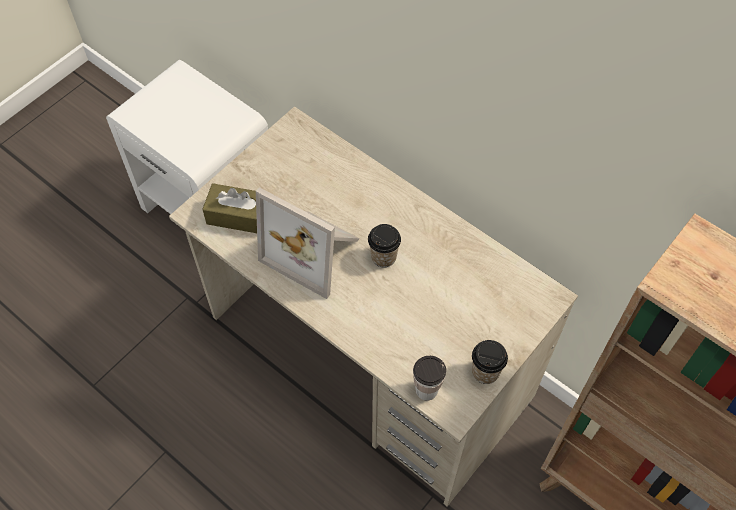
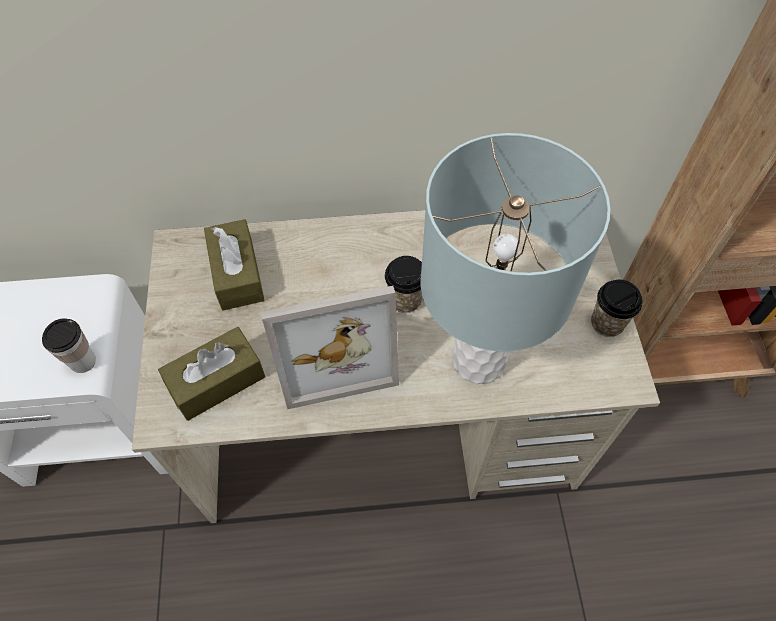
camera: 45 degrees left, 0 degrees up
(310, 166) = (237, 274): none -> brown tissue box
(384, 325) = (479, 361): none -> grey table lamp
(426, 390) = (582, 385): cup -> cup (83, 361)

